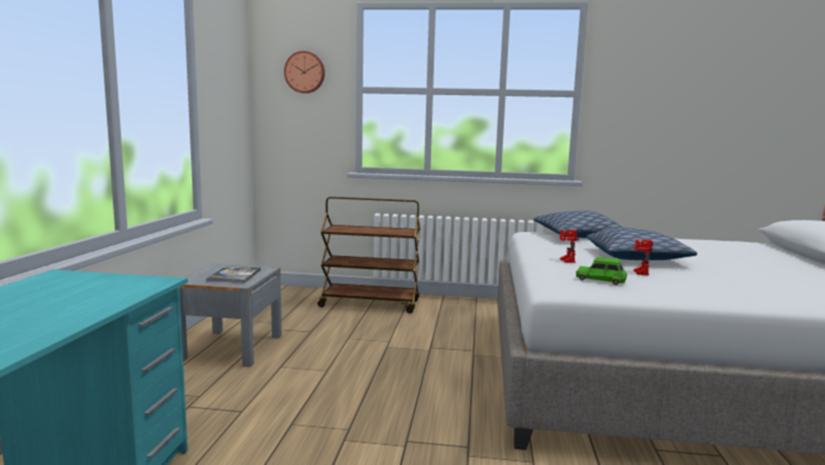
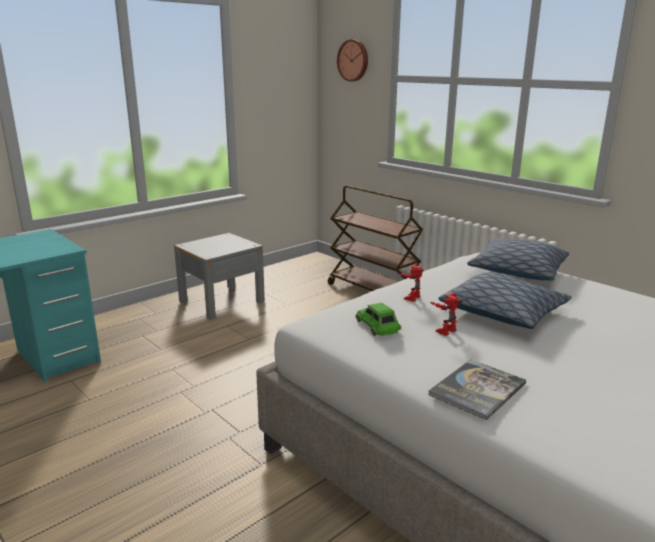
camera: 40 degrees right, 10 degrees up
(234, 275) = (218, 247): book -> book (477, 389)

